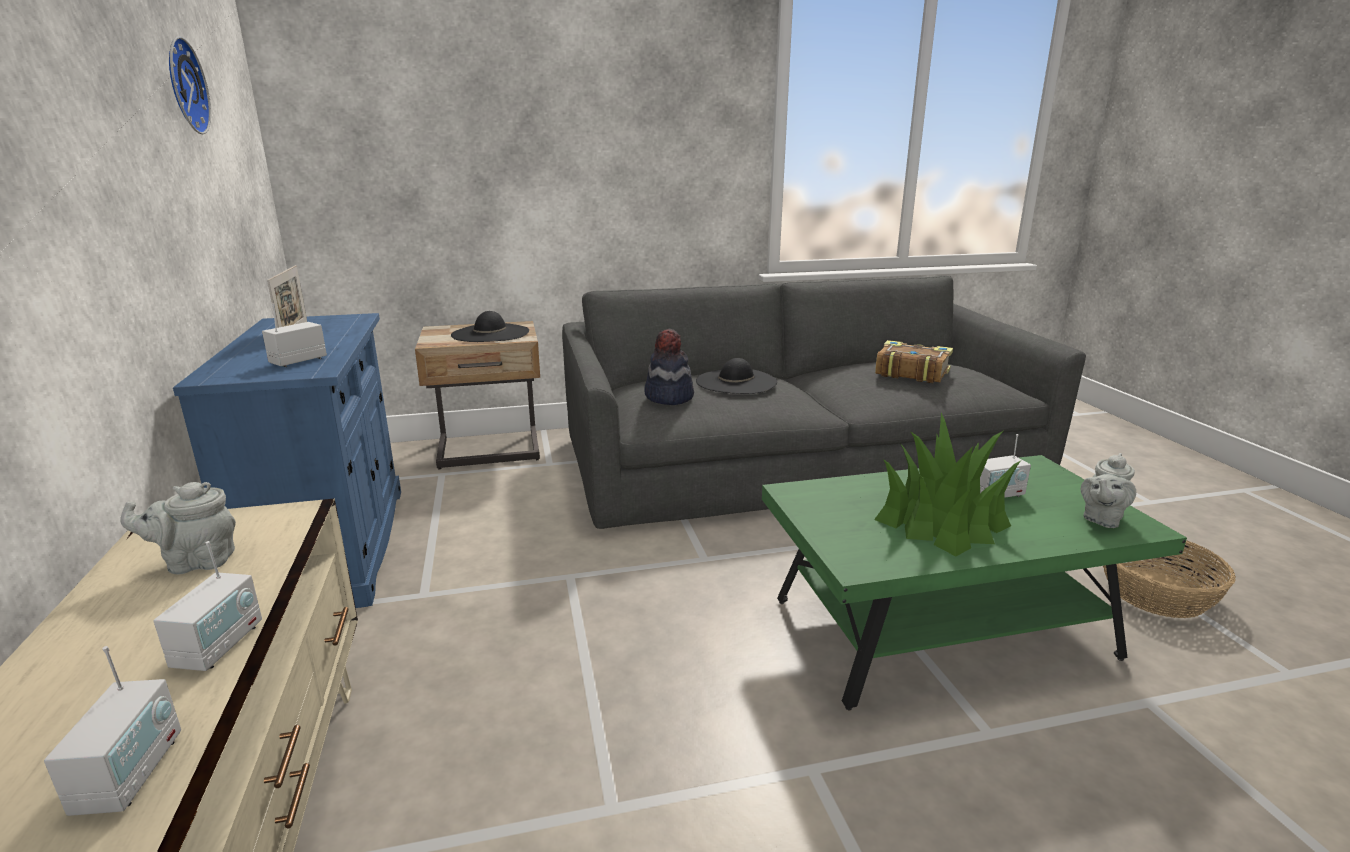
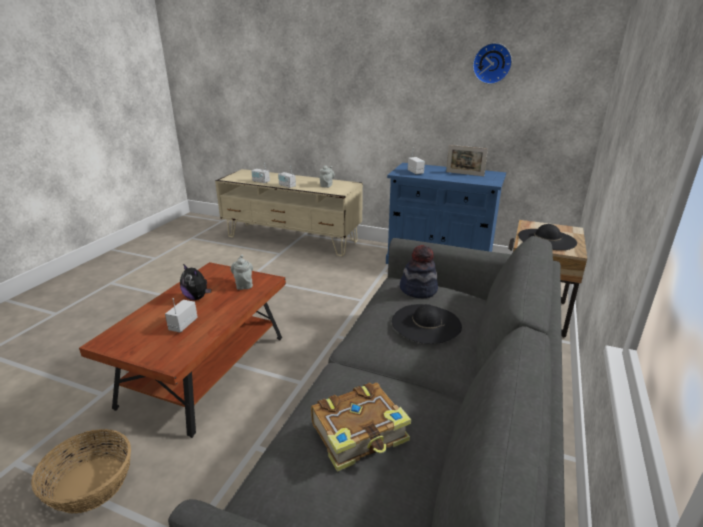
camera: 125 degrees right, 5 degrees up
(940, 630) = (206, 370): green coffee table -> brown coffee table
(942, 521) = (197, 297): potted plant -> plush toy
(1101, 519) = (124, 336): grey teapot -> grey teapot (244, 284)

